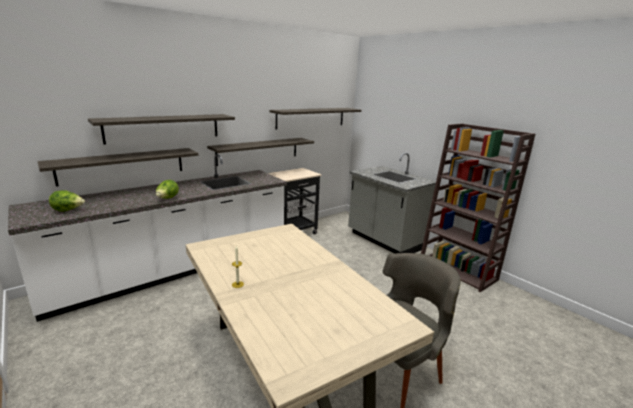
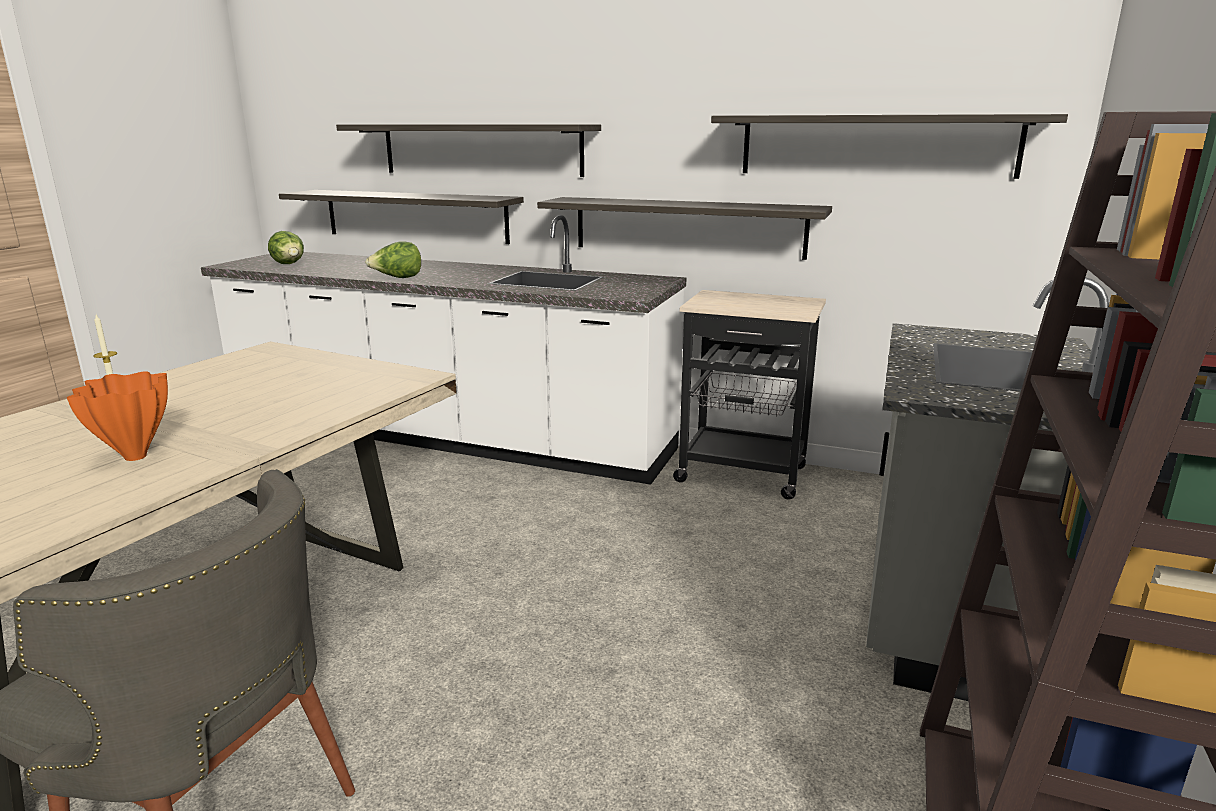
camera: 60 degrees right, 0 degrees up
(322, 283) = (137, 456): none -> orange vase

